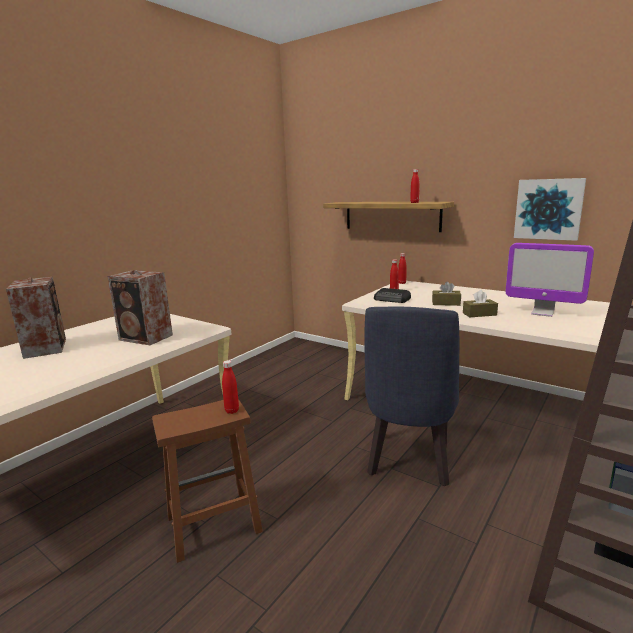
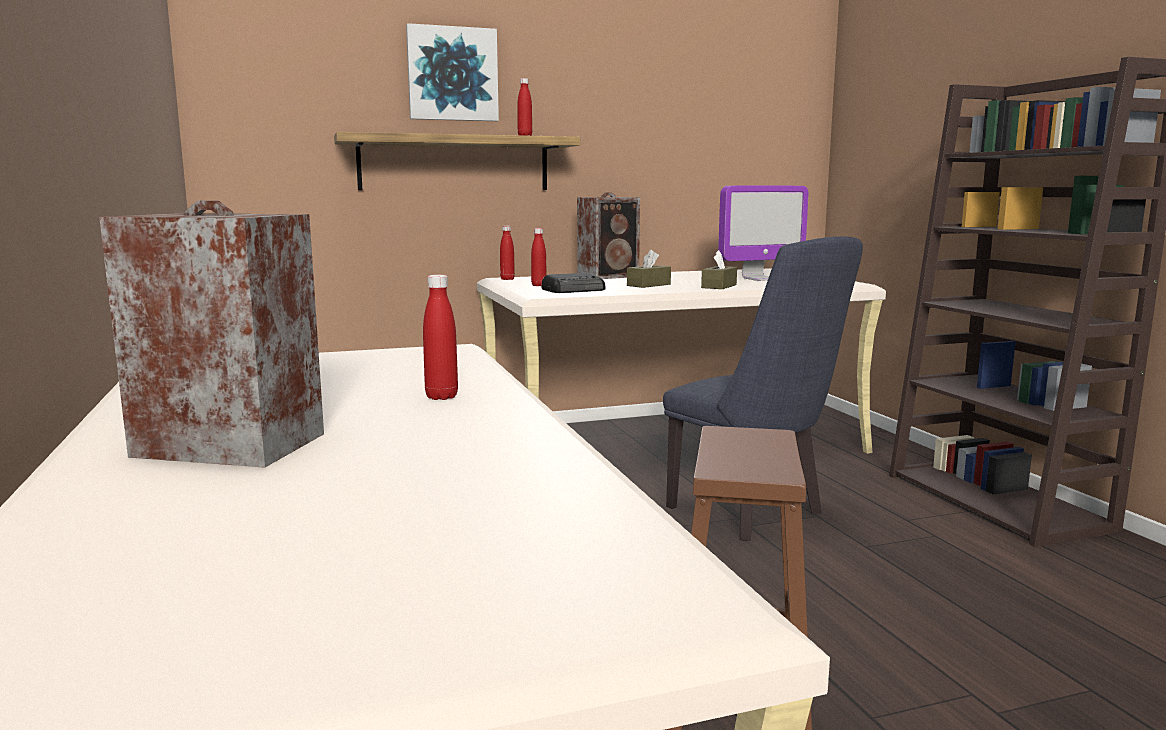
camera: 55 degrees left, 5 degrees down
(146, 338) = (413, 378): speaker -> speaker (610, 276)
(232, 411) = (759, 434): red bottle -> red bottle (441, 397)
(548, 209) = (689, 153): picture -> picture (452, 74)

